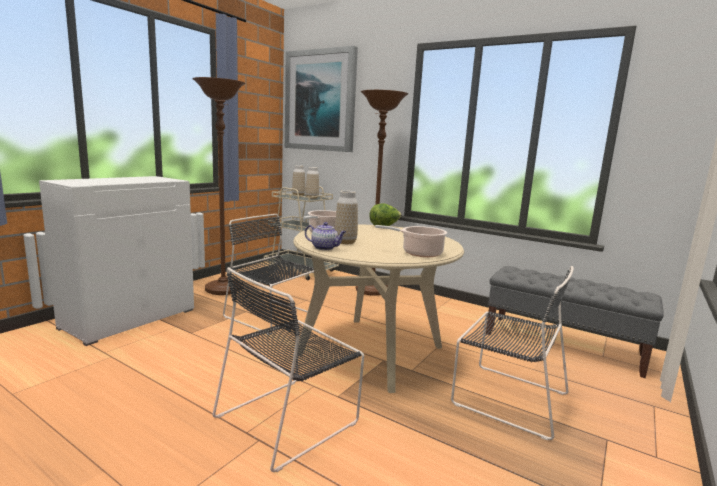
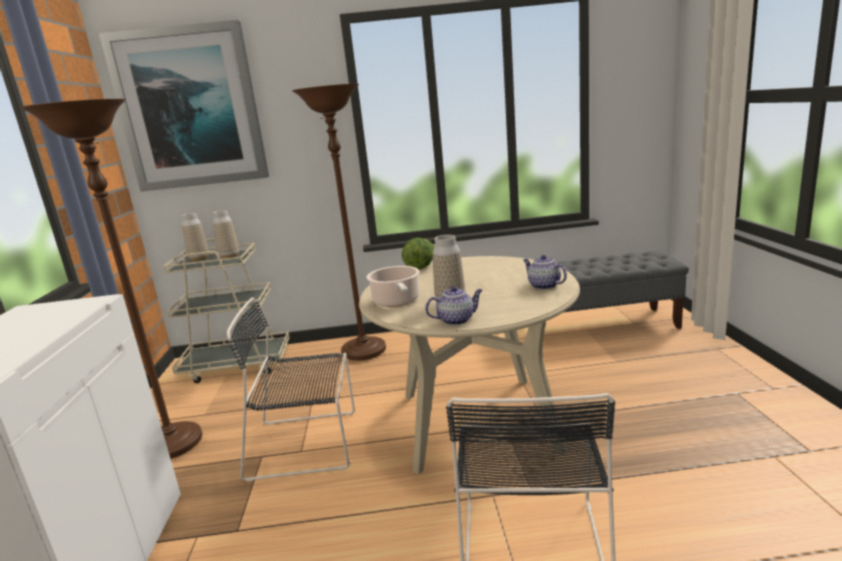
camera: 35 degrees left, 5 degrees up
(419, 253) = (543, 285): cooking pot -> teapot
(506, 397) = (639, 399): black chair -> none

